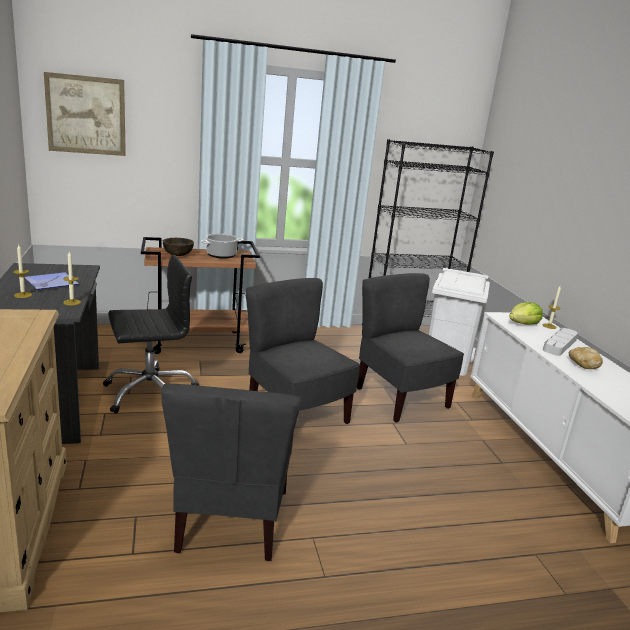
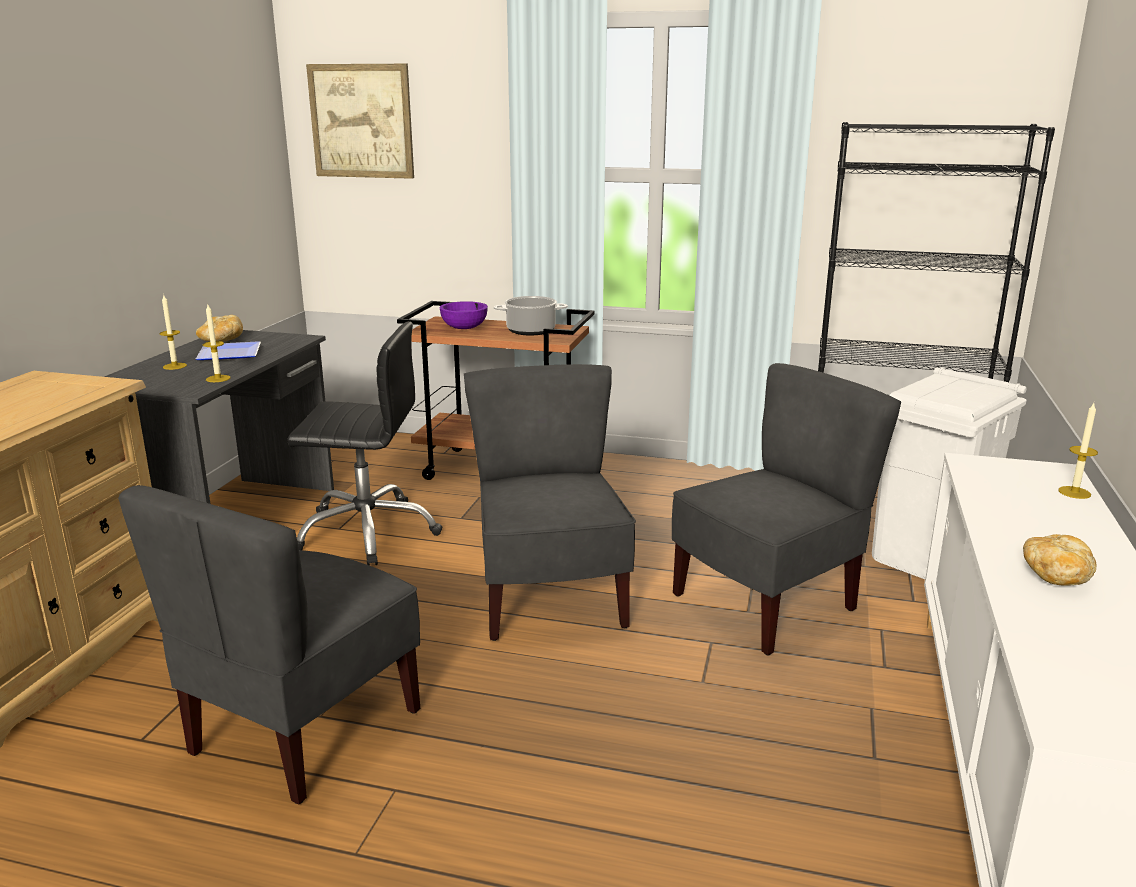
camera: 30 degrees right, 0 degrees up
(28, 273) = (222, 340): none -> bread
(178, 255) = (464, 328): brown bowl -> purple bowl
(400, 398) = (766, 604): grey chair -> grey chair turned 60 degrees clockwise
(523, 324) = (1009, 482): lettuce -> none
(559, 344) = (1050, 530): grey tray -> none

